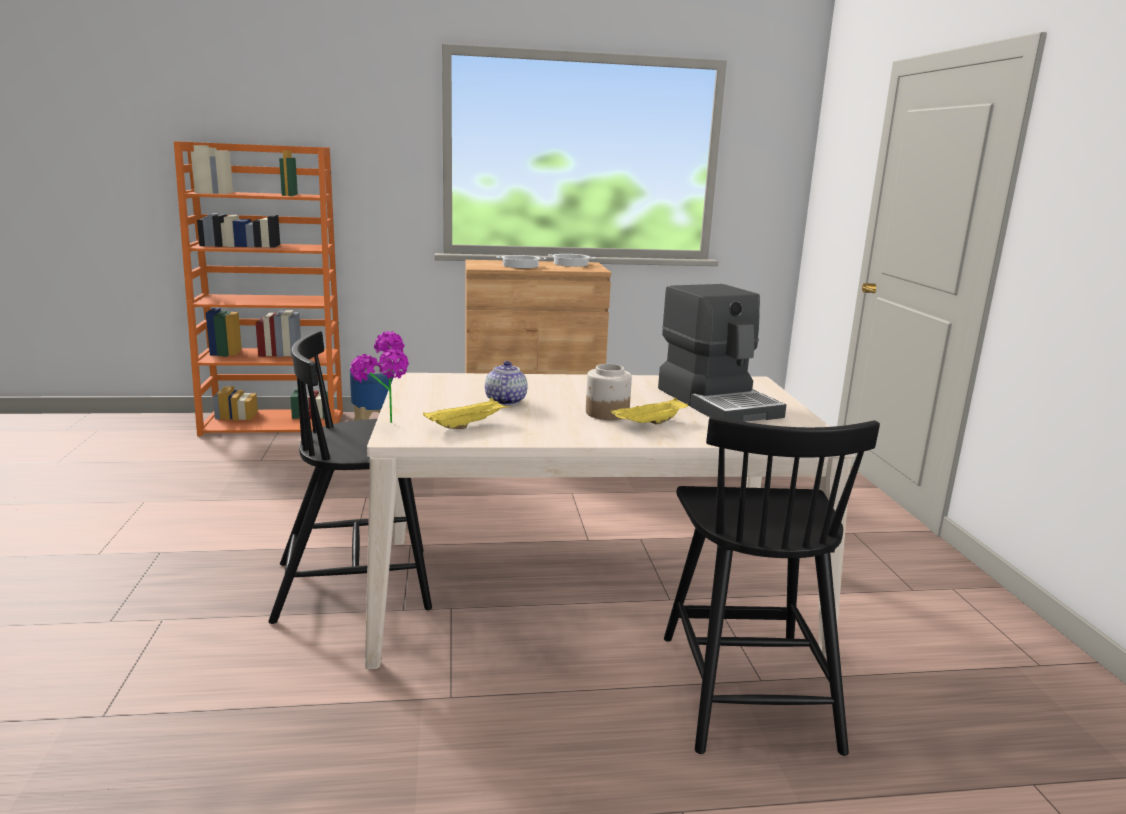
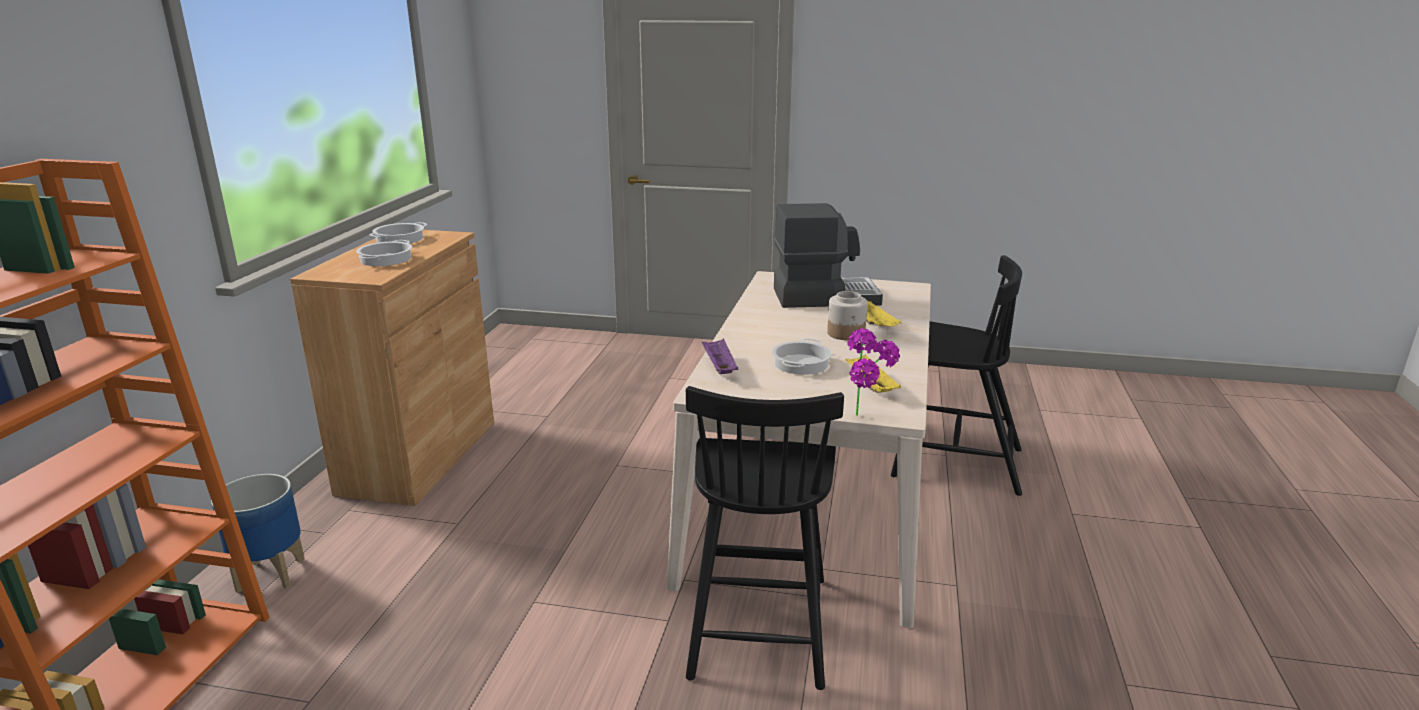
camera: 70 degrees left, 5 degrees up
(476, 378) = (719, 367): none -> purple tray
(505, 401) = (801, 364): teapot -> cooking pot

